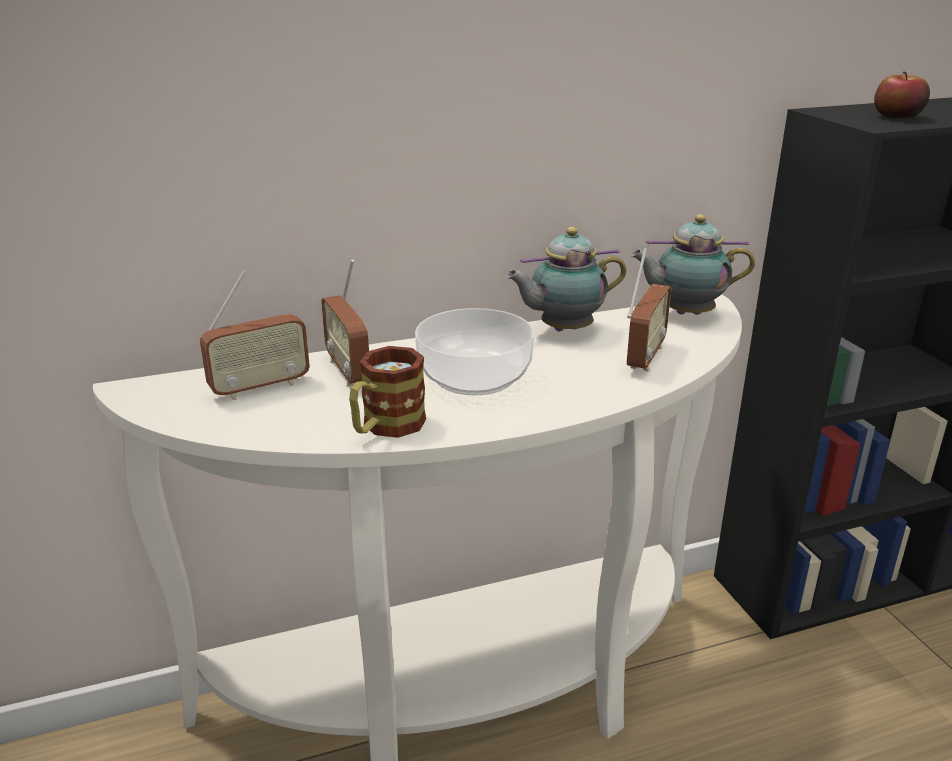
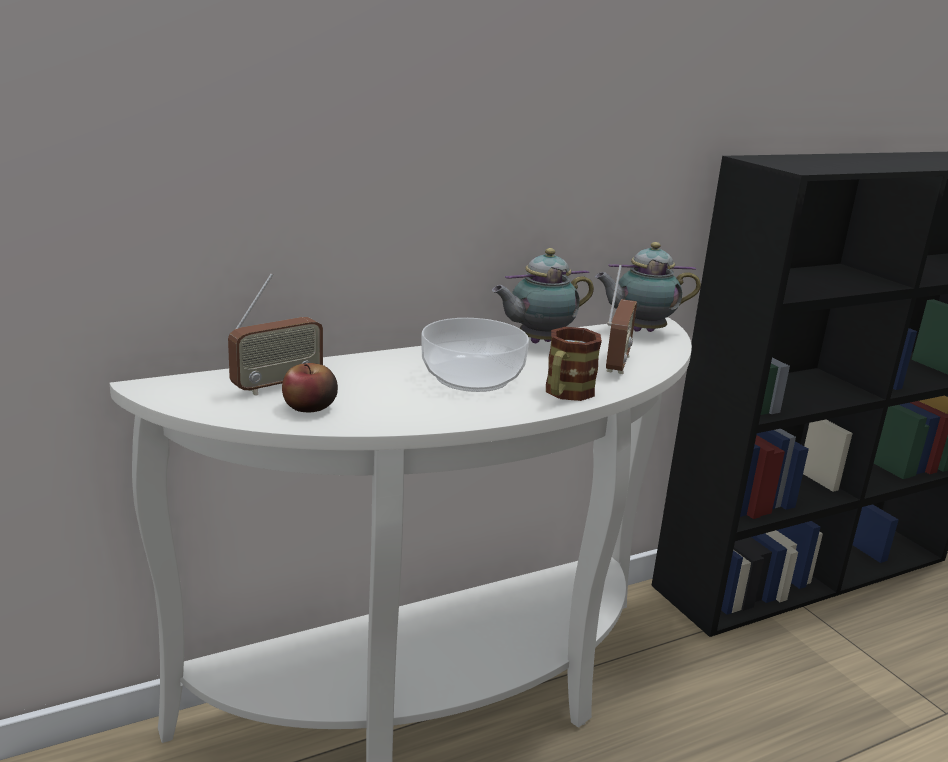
camera: 10 degrees left, 5 degrees down
(349, 371) = (355, 373): radio -> none
(385, 427) = (407, 416): mug -> mug (565, 394)
(897, 116) = (814, 164): apple -> apple (310, 407)

